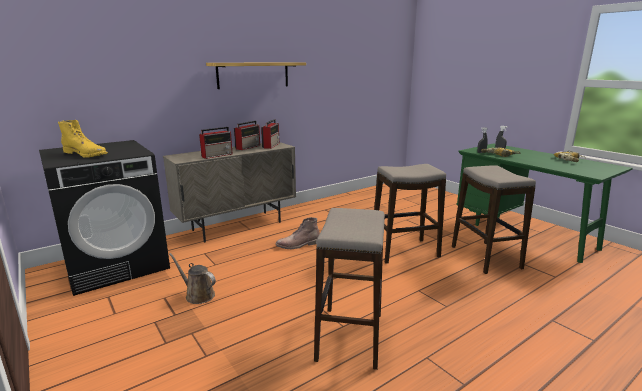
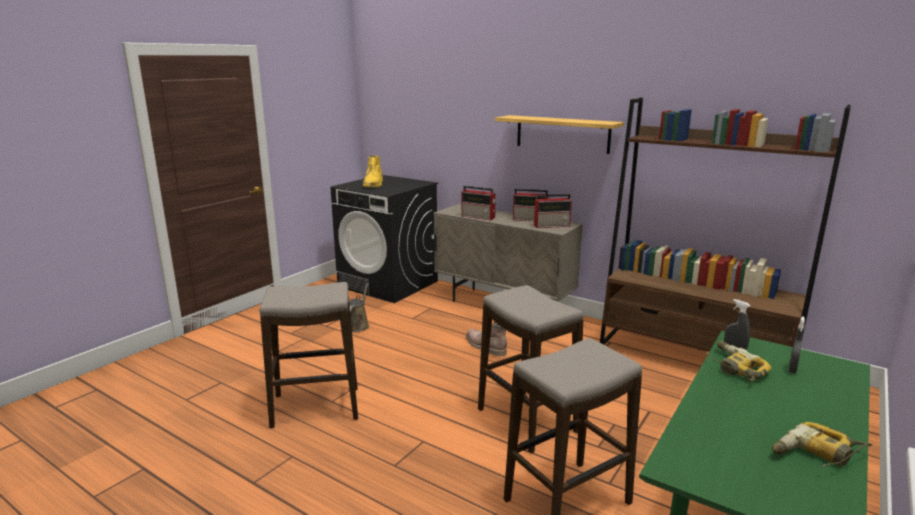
camera: 70 degrees right, 0 degrees up
(358, 197) = (693, 358): none -> brown bookcase

